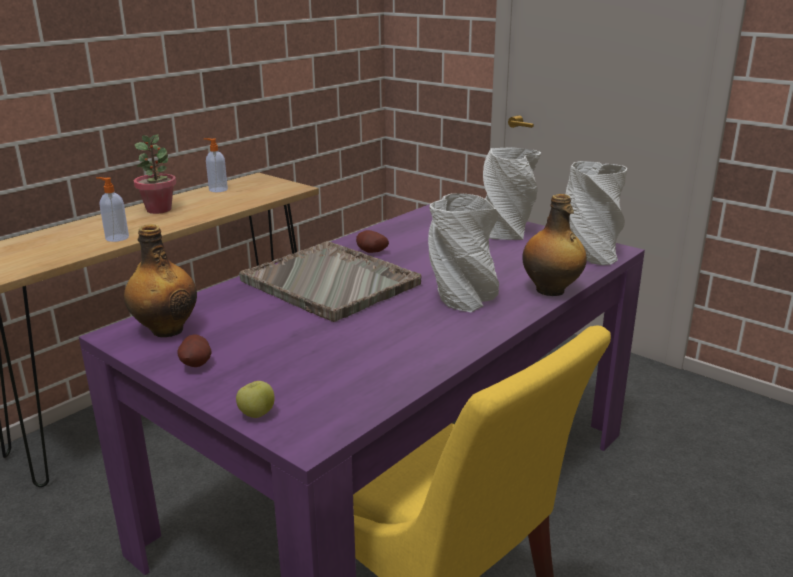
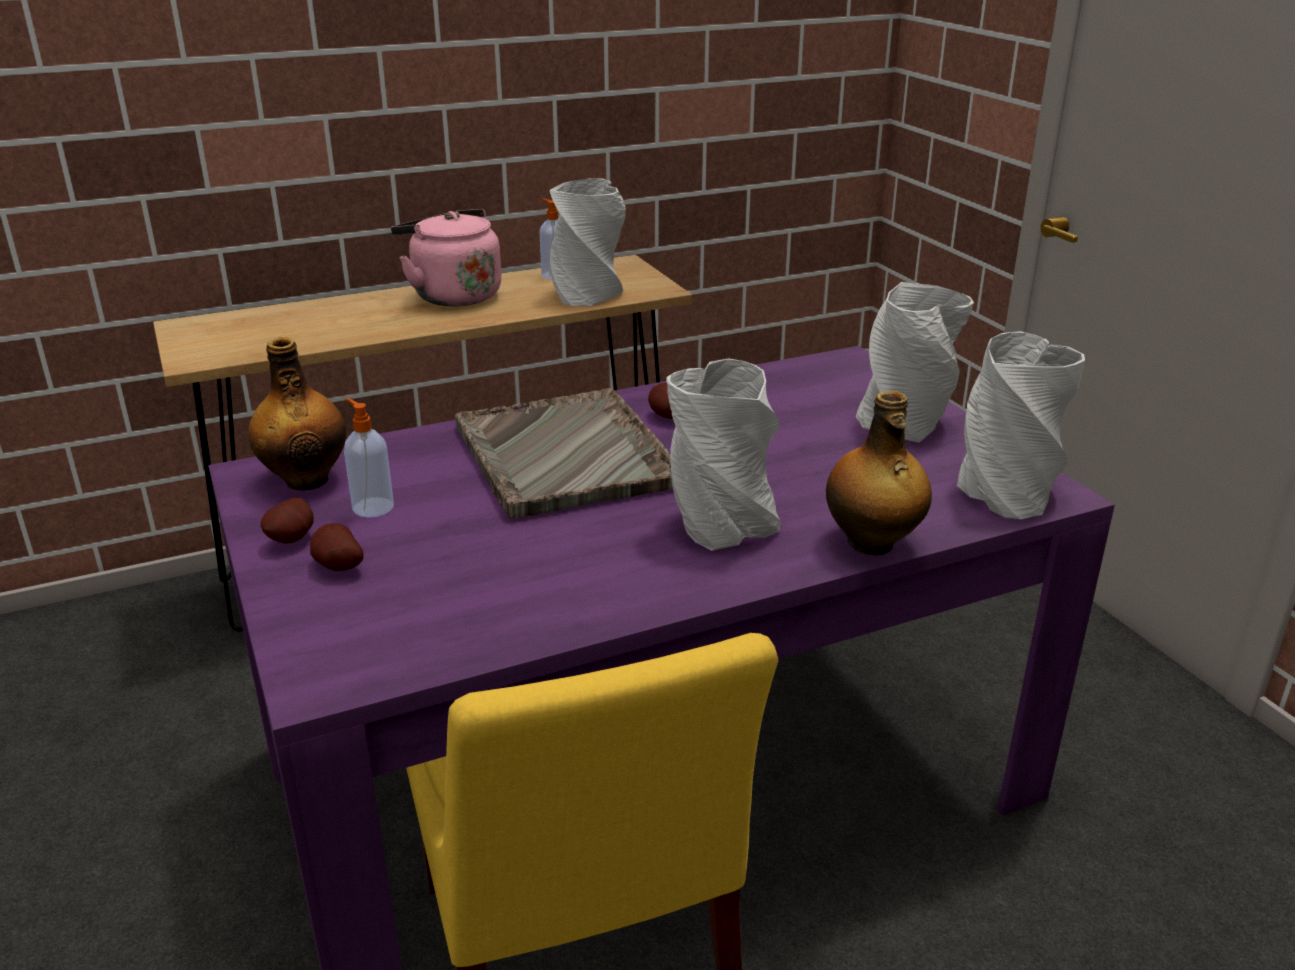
camera: 25 degrees right, 5 degrees up
(116, 238) = (364, 330): soap dispenser -> soap dispenser (372, 507)
(159, 209) = (453, 295): potted plant -> pink kettle
(246, 373) = (337, 567): none -> potato
(251, 196) = (587, 293): none -> grey vase
(257, 414) = (293, 630): apple -> none

